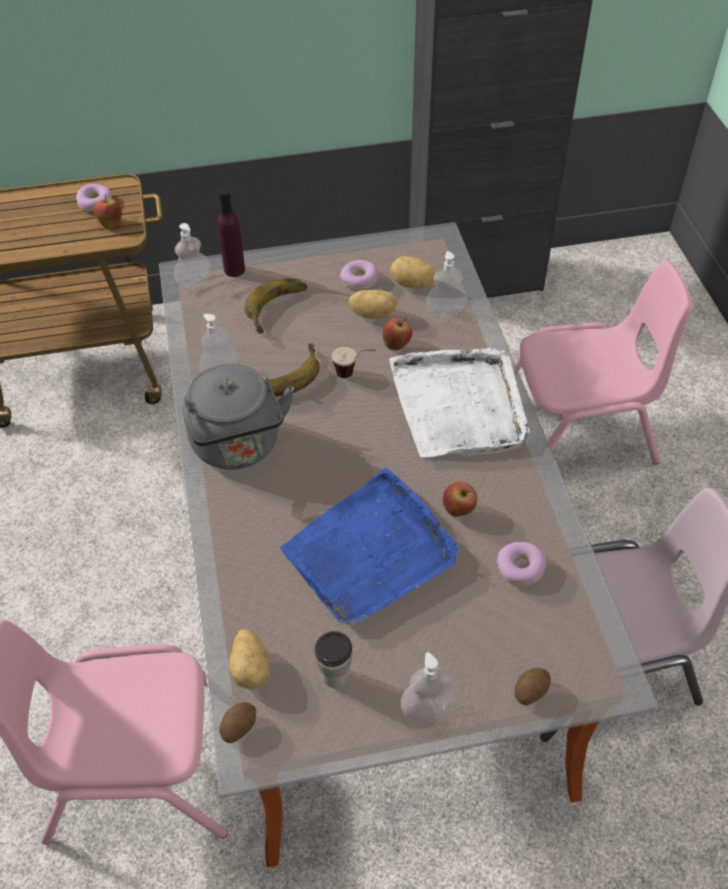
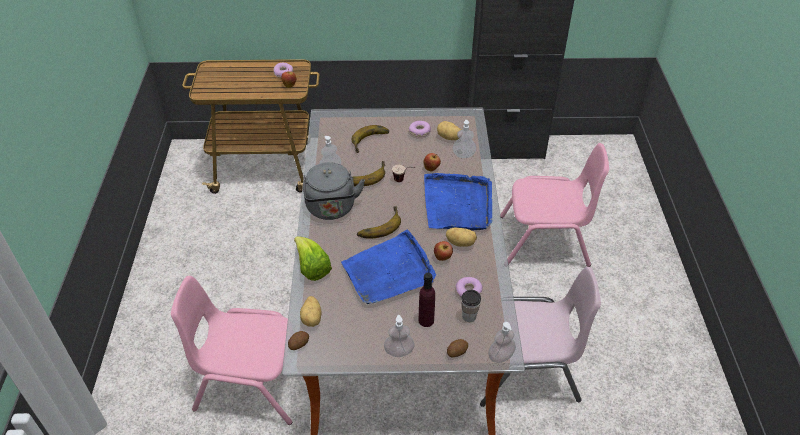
camera: 10 degrees right, 5 degrees down
(194, 281) = (327, 121): soap dispenser -> soap dispenser (501, 356)
(229, 568) = (312, 268): none -> lettuce
(234, 269) = (351, 117): purple bottle -> purple bottle (426, 320)
(329, 466) = (378, 225): none -> banana
(335, 676) = (354, 328): cup -> cup (469, 316)
(373, 314) = (423, 150): potato -> potato (461, 242)
(459, 405) = (458, 204): white tray -> blue tray

